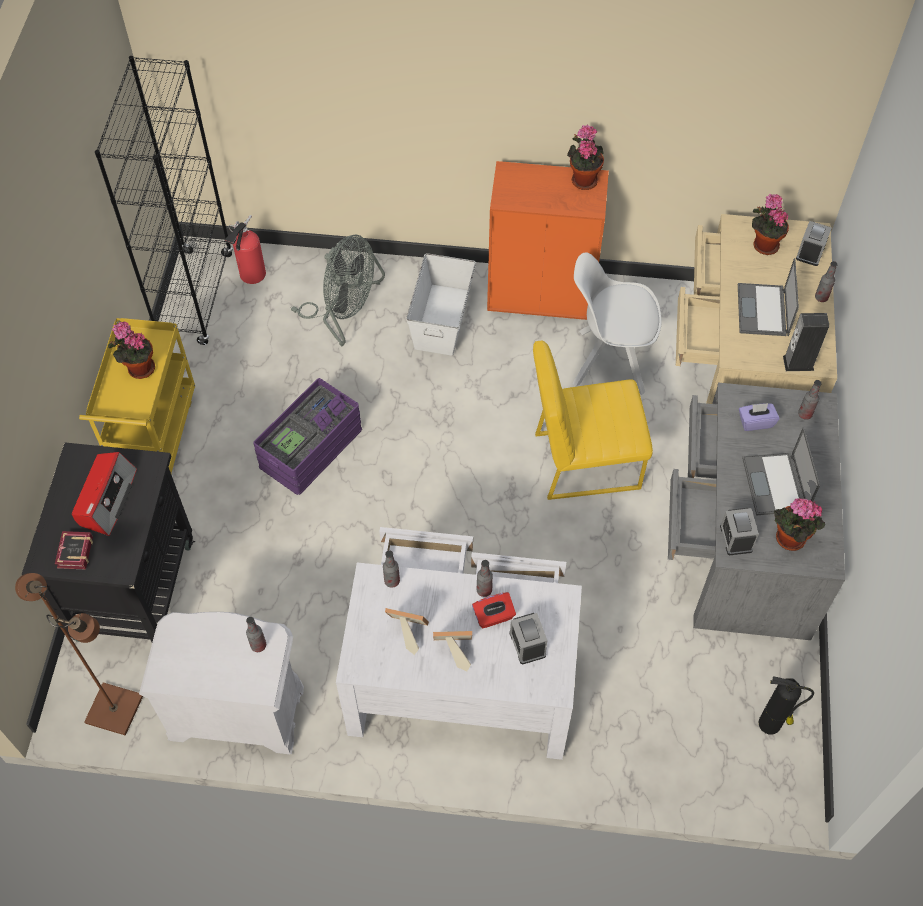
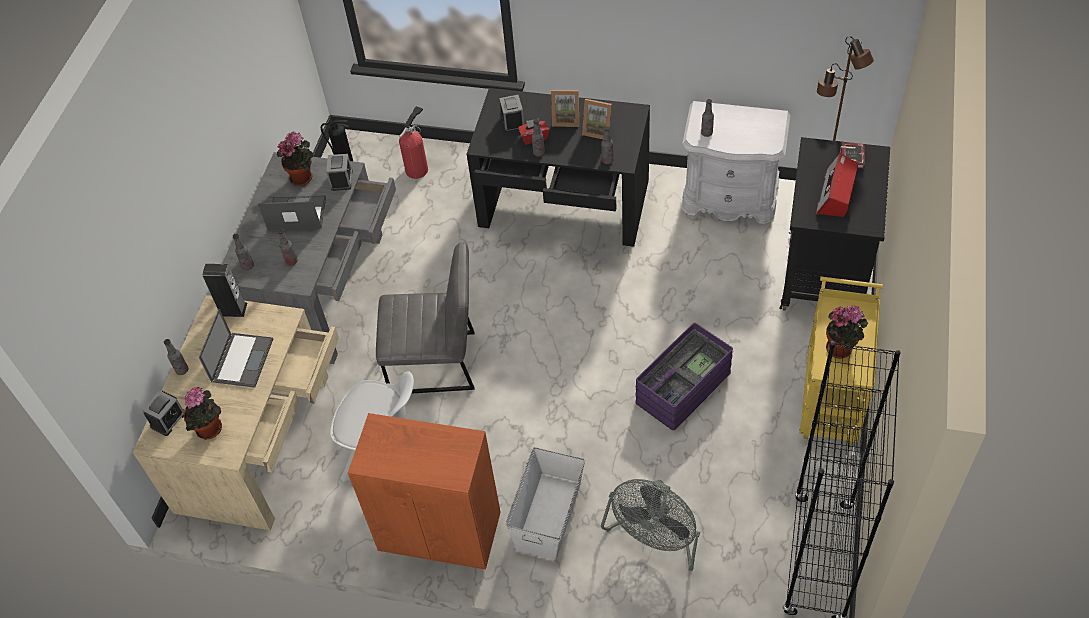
camera: 170 degrees left, 5 degrees down
(251, 276) = (759, 583): fire extinguisher -> fire extinguisher (418, 168)
(343, 310) = (653, 532): grey fan -> grey fan turned 90 degrees counterclockwise
(460, 677) = (563, 210): white desk -> black desk
(583, 179) = (378, 462): potted plant -> none
(583, 460) = (436, 363): yellow chair -> grey chair
(755, 422) = (291, 261): purple tissue box -> bottle
(775, 485) = (296, 214): laptop -> laptop turned 90 degrees counterclockwise

